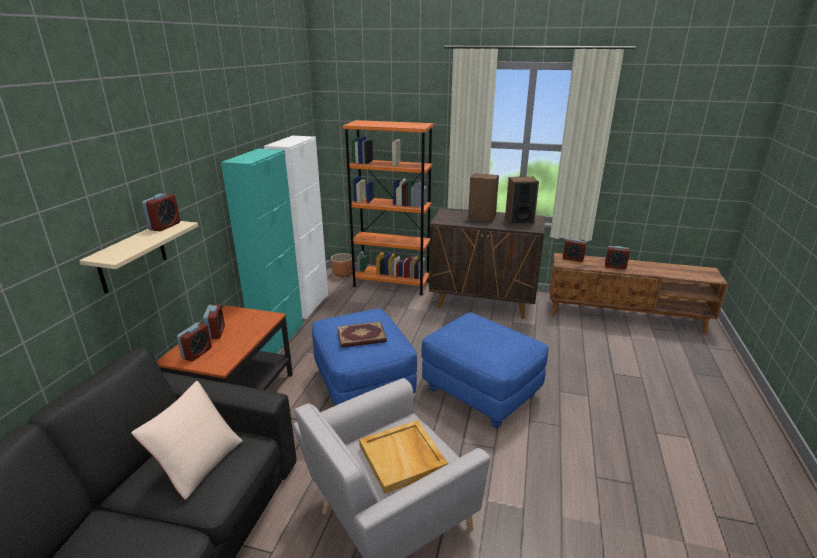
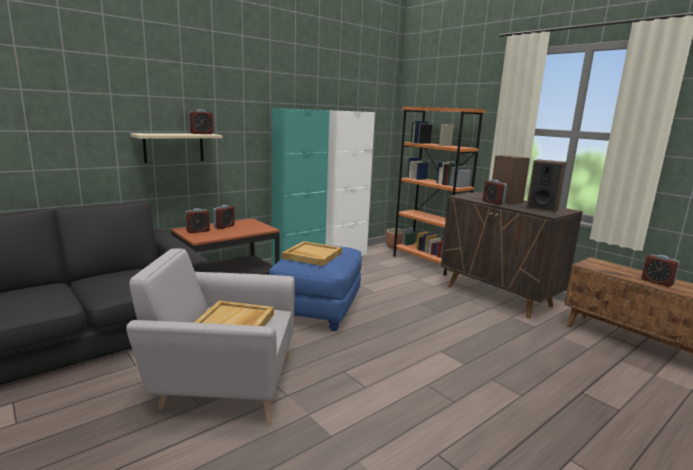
camera: 35 degrees right, 10 degrees down
(197, 461) = (127, 278): beige pillow -> none
(361, 337) = (312, 255): book -> beige tray
(481, 392) = (407, 349): blue ottoman -> none
(573, 259) = (606, 265): alarm clock -> alarm clock (493, 202)

